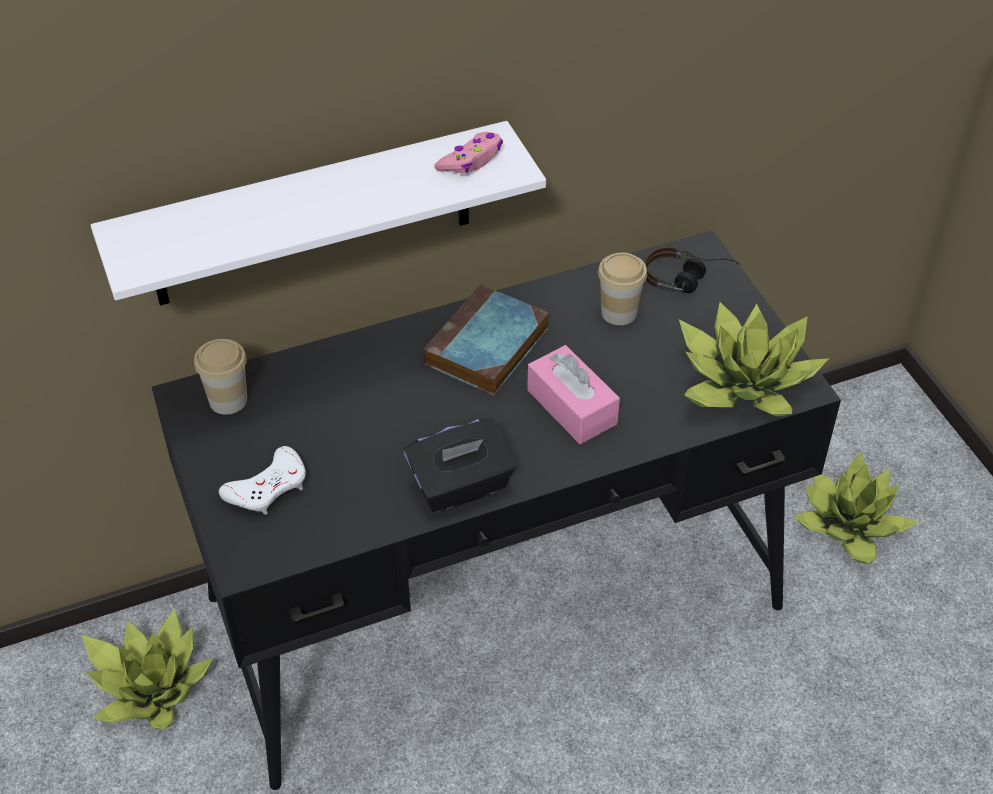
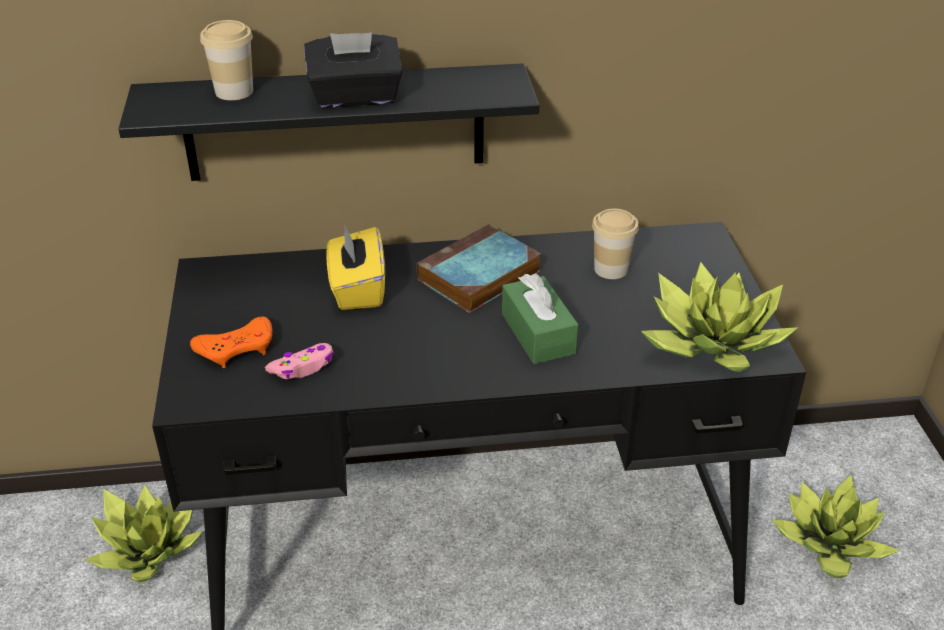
camera: 15 degrees right, 10 degrees down
(228, 400) = (236, 278): cup -> cup (234, 91)
(268, 487) = (236, 348): white game controller -> orange game controller
(312, 216) = (335, 123): white shelf -> black shelf
(365, 389) = (357, 289): none -> yellow tissue box
(461, 486) = (408, 378): black tissue box -> black tissue box (355, 97)
(471, 160) = (477, 84): pink game controller -> pink game controller (303, 367)
(572, 407) = (538, 333): pink tissue box -> green tissue box
(689, 281) = (686, 255): headphones -> none

